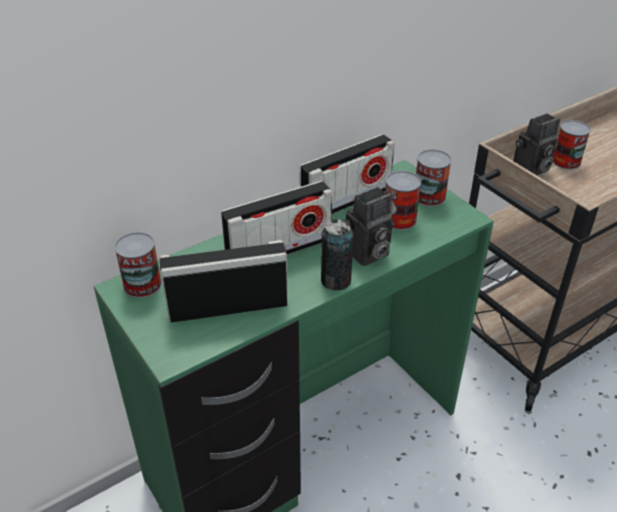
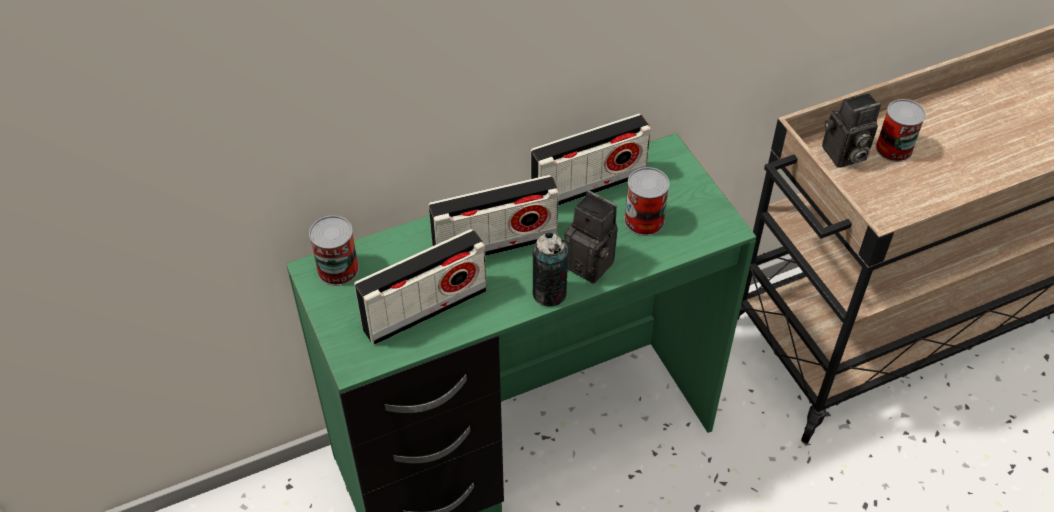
camera: 10 degrees right, 10 degrees up
(228, 306) = (425, 309): radio -> radio turned 150 degrees clockwise
(366, 254) = (592, 263): camera -> camera turned 120 degrees counterclockwise
(429, 196) = (689, 192): can -> none

